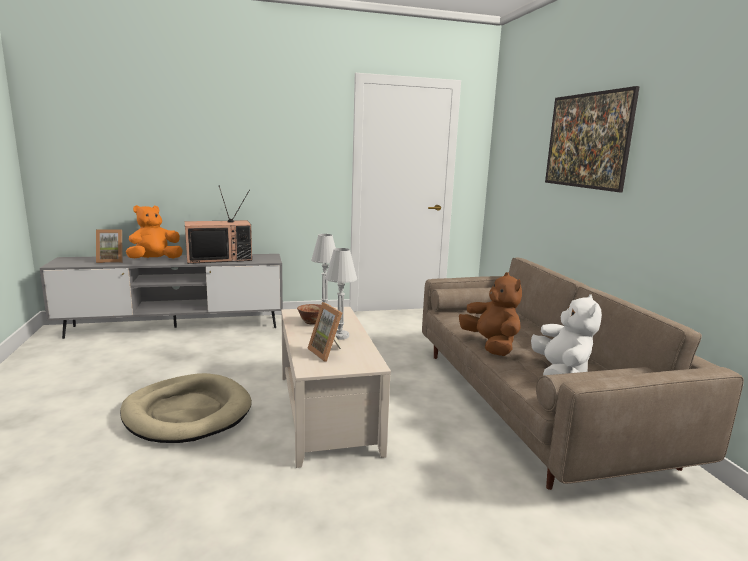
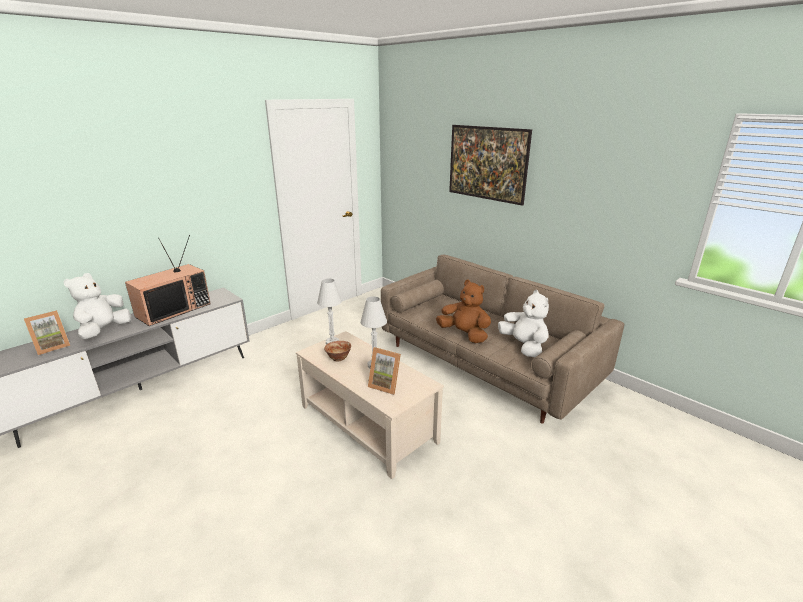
camera: 30 degrees left, 10 degrees up
(154, 260) = (104, 331): orange plush toy -> white plush toy
(187, 412) = (258, 472): beige dog bed -> none

